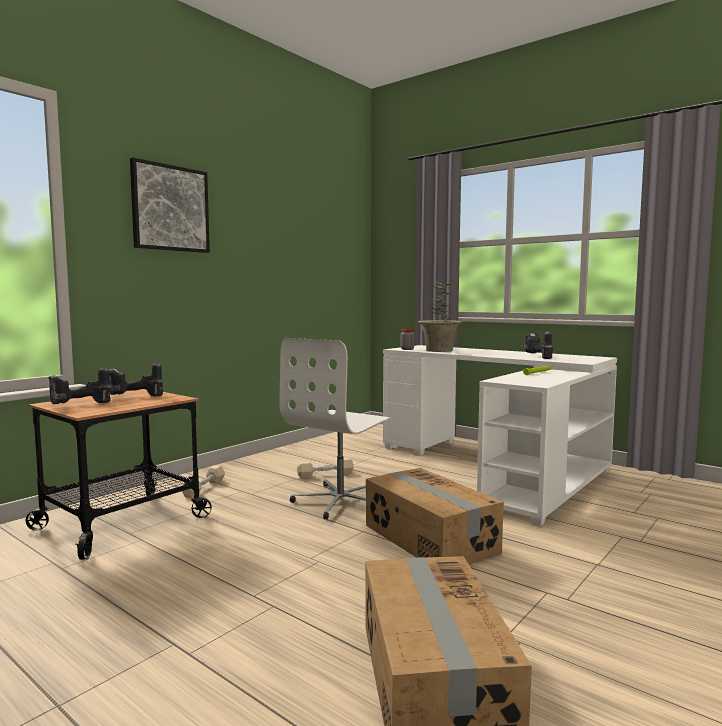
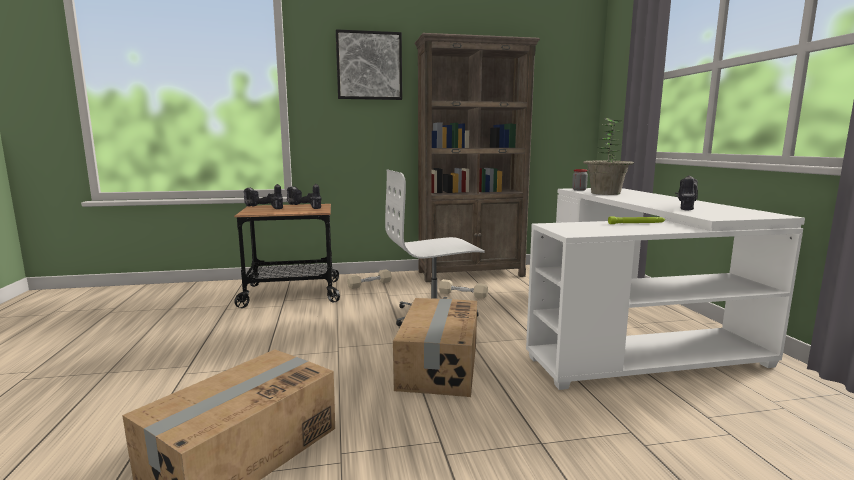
camera: 40 degrees right, 5 degrees up
(292, 453) = (471, 274): none -> brown bookcase

